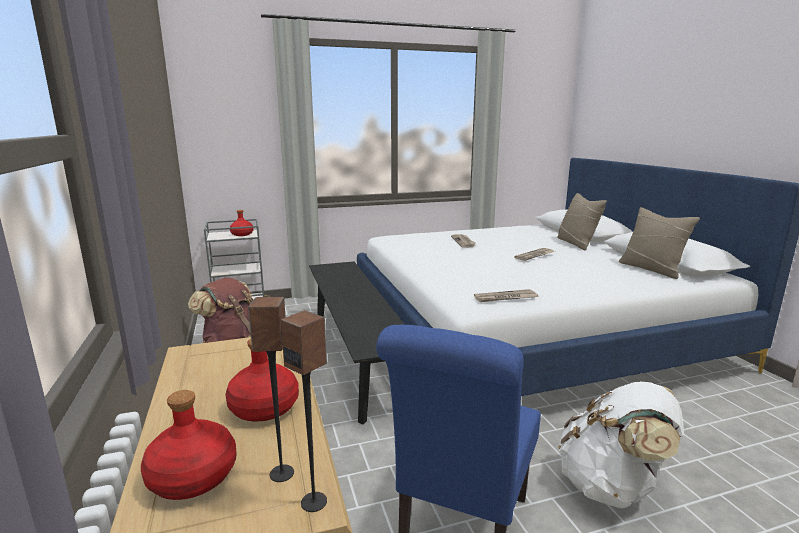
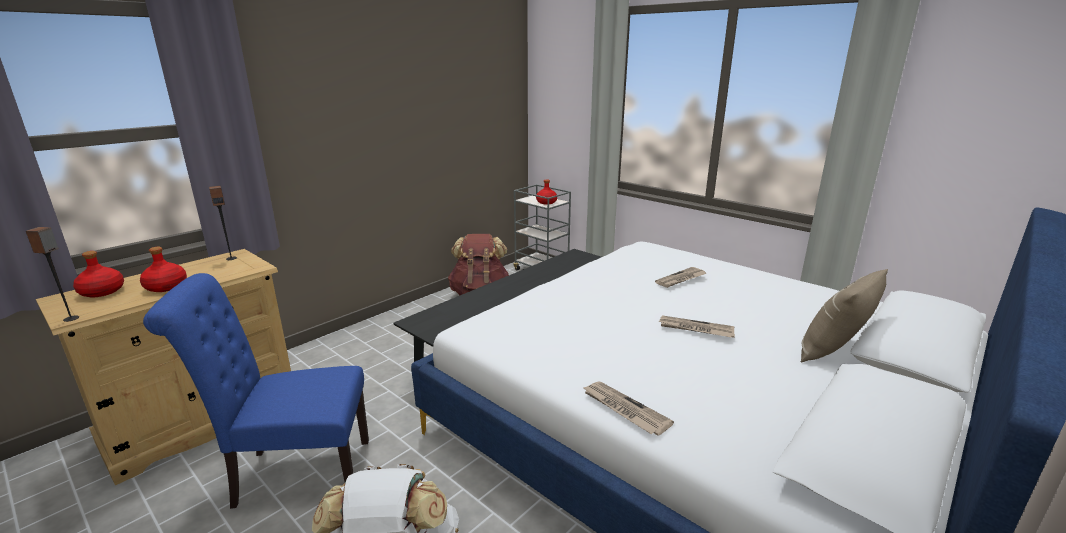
camera: 60 degrees right, 5 degrees up
(281, 473) = (98, 306): speaker -> speaker (231, 258)
(505, 298) = (509, 339): newspaper -> newspaper (624, 409)
(651, 269) = (784, 433): beige pillow -> none

